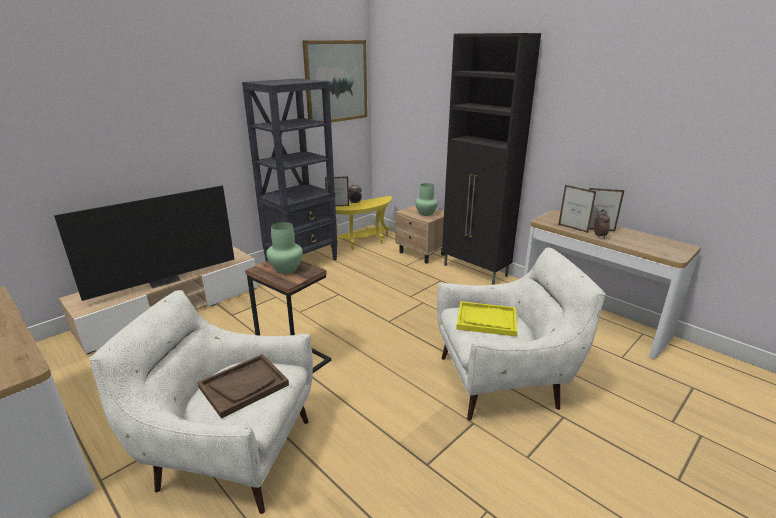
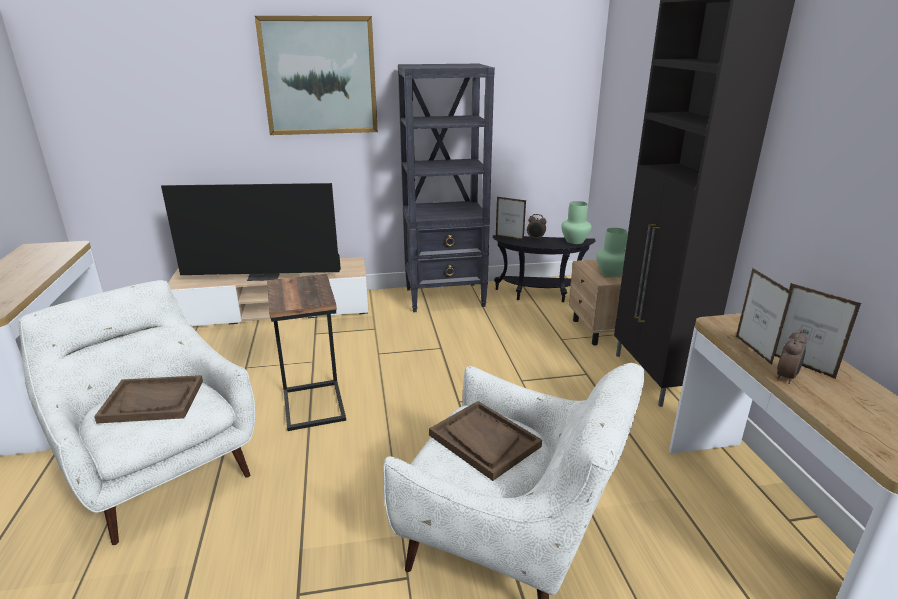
camera: 35 degrees right, 0 degrees up
(286, 269) = (302, 290): green vase -> green vase (575, 241)
(336, 81) = (540, 71): picture -> picture (319, 76)
(363, 243) = (540, 295): yellow side table -> black side table
(486, 320) = (484, 441): yellow tray -> brown tray

